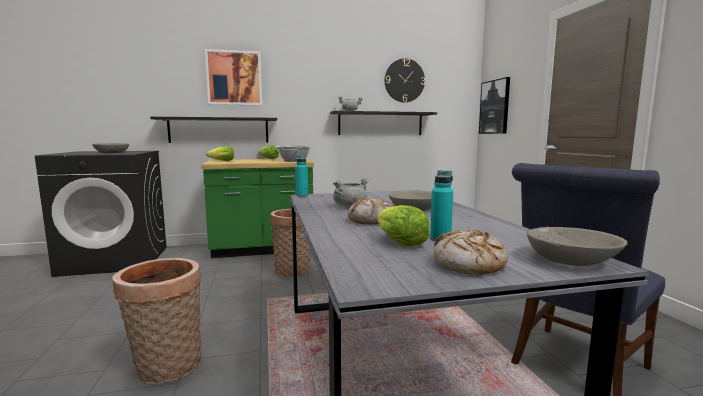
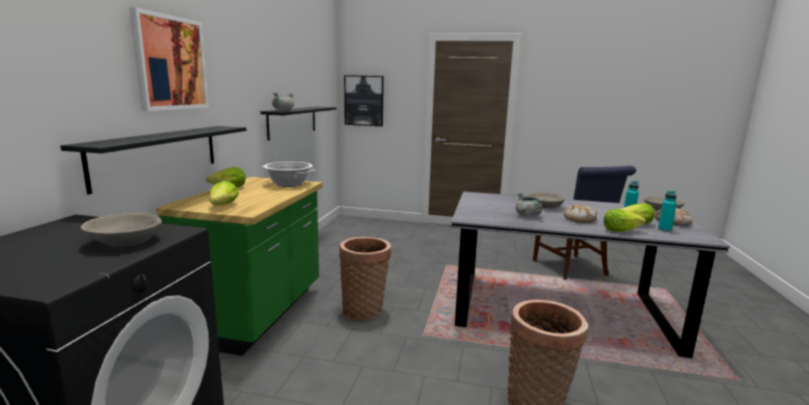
camera: 65 degrees left, 5 degrees up
(302, 195) = (463, 219): turquoise bottle -> turquoise bottle (664, 230)
(339, 235) = (620, 230): none -> lettuce
(404, 80) = (303, 71): wall clock -> none

